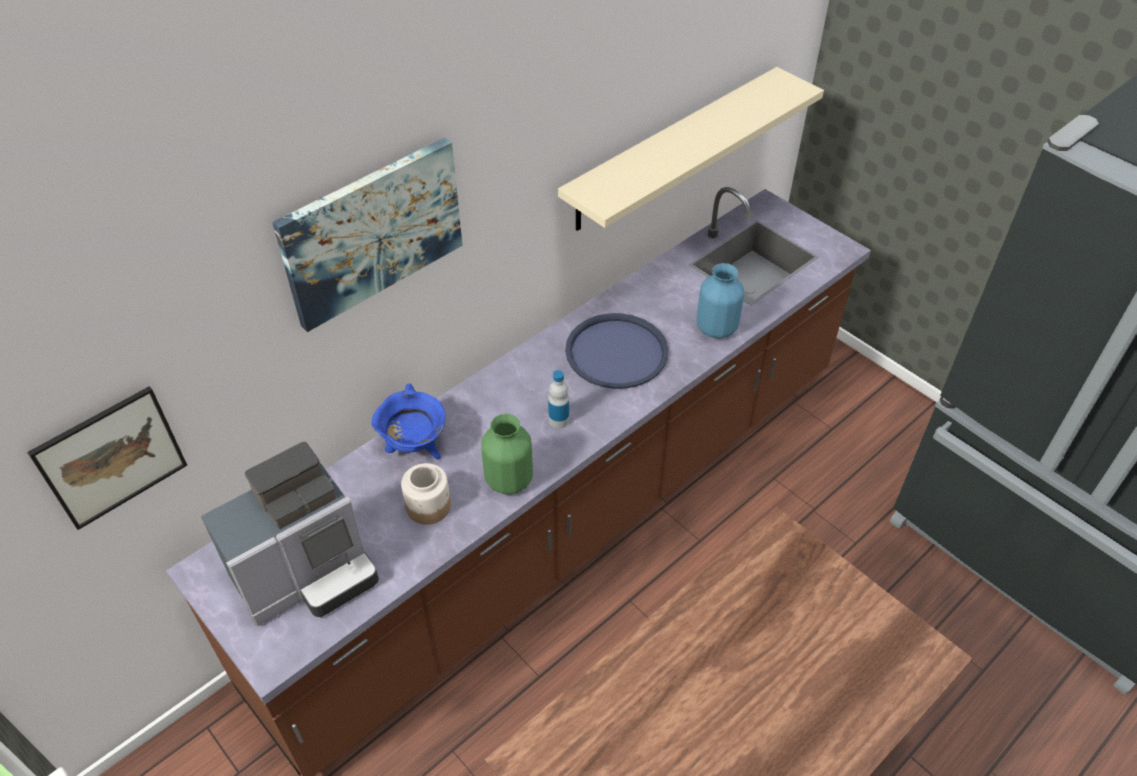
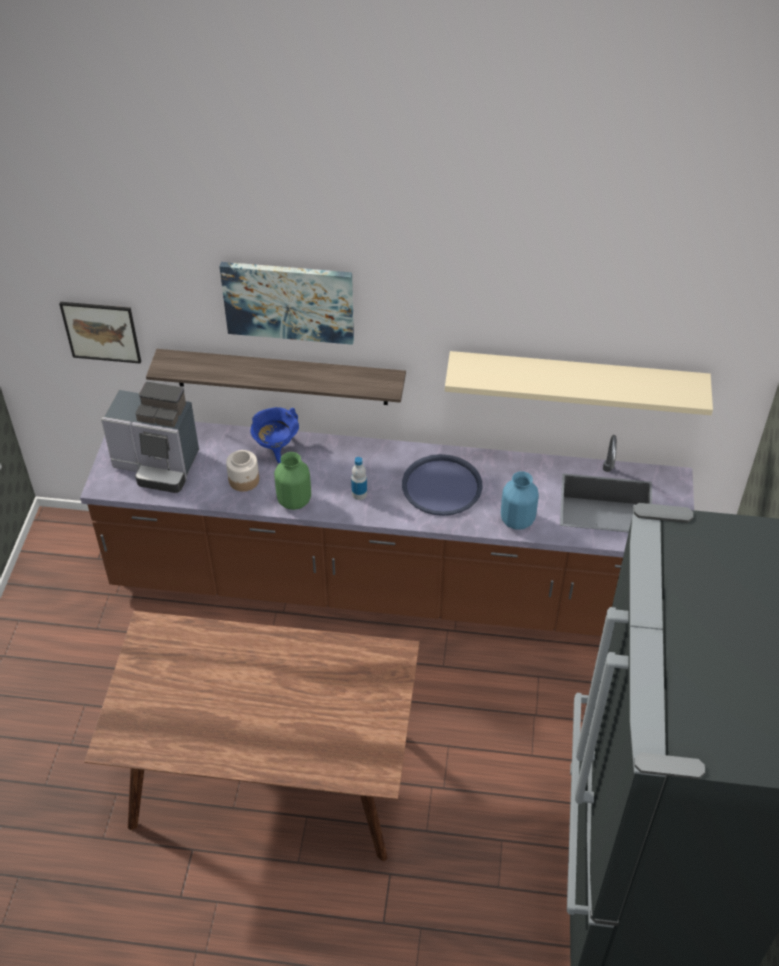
camera: 50 degrees right, 0 degrees up
(377, 353) = (281, 377): none -> shelf

